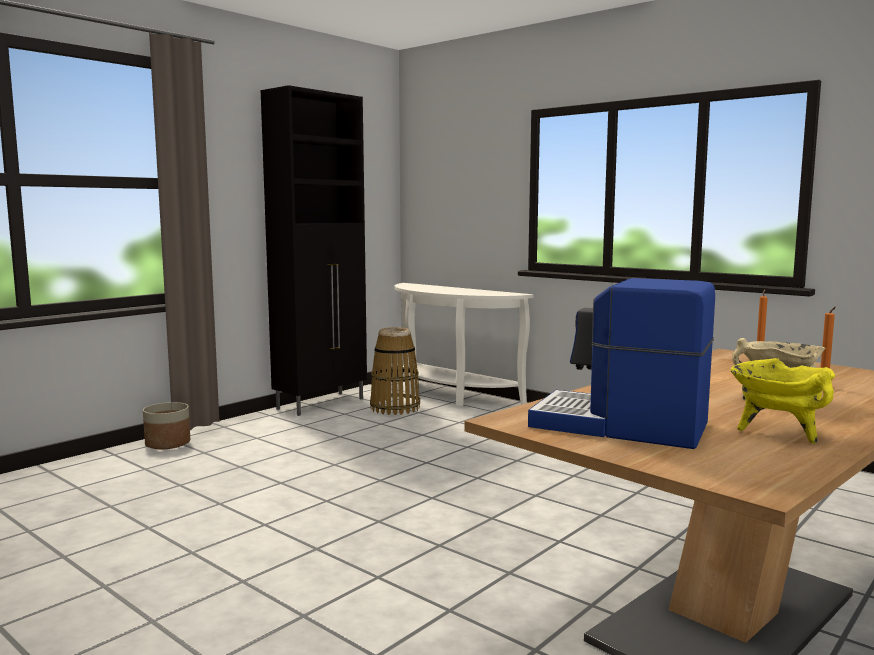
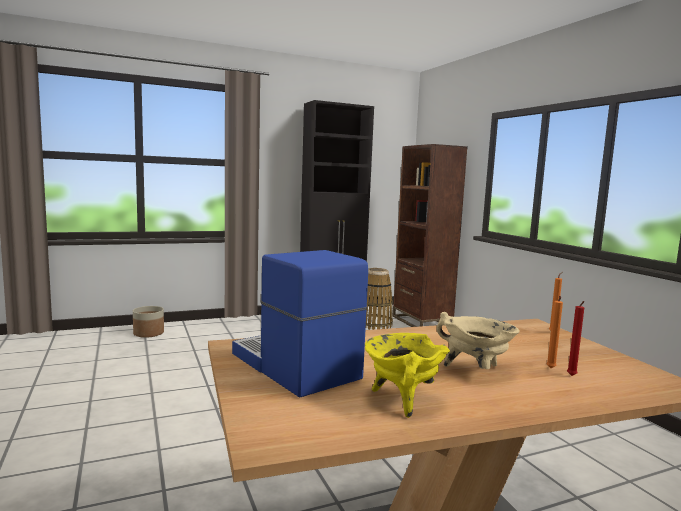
camera: 25 degrees right, 0 degrees up
(167, 443) = (217, 323): planter -> planter (148, 333)
(448, 395) = (421, 322): white console table -> brown bookcase
(851, 389) = (572, 376): none -> red candle

